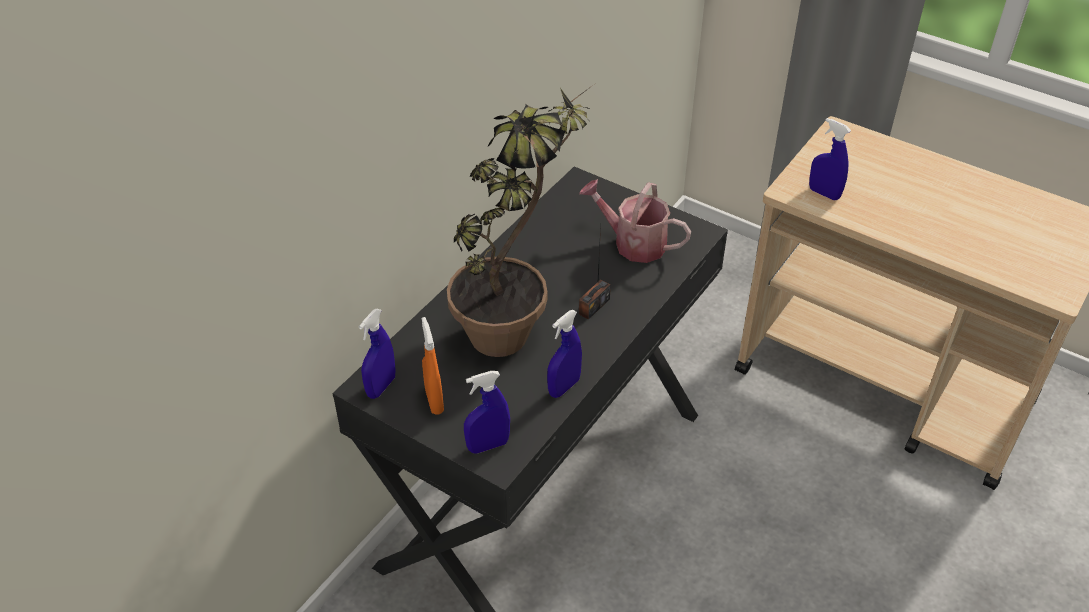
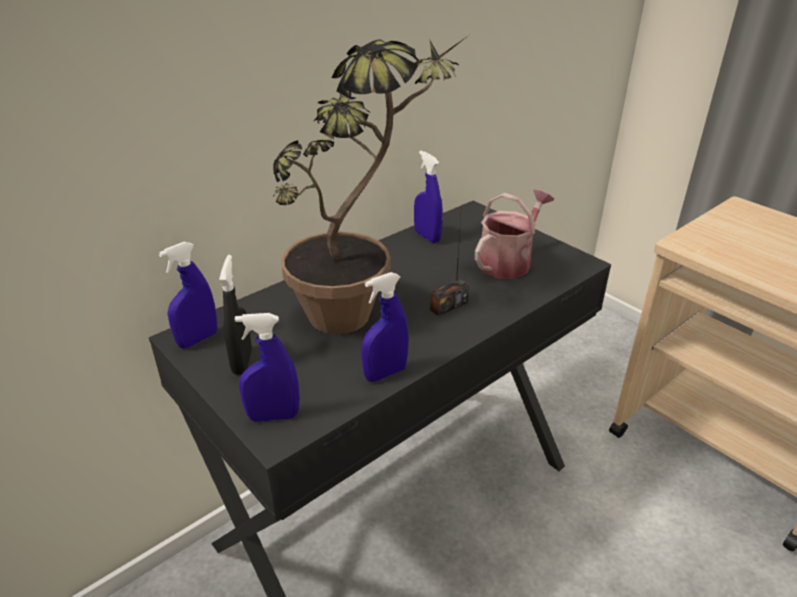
camera: 15 degrees right, 10 degrees down
(434, 401) = (242, 362): orange spray bottle -> black spray bottle
(633, 243) = (509, 261): watering can -> watering can turned 90 degrees clockwise
(824, 193) = (721, 251): blue spray bottle -> blue spray bottle (427, 237)

